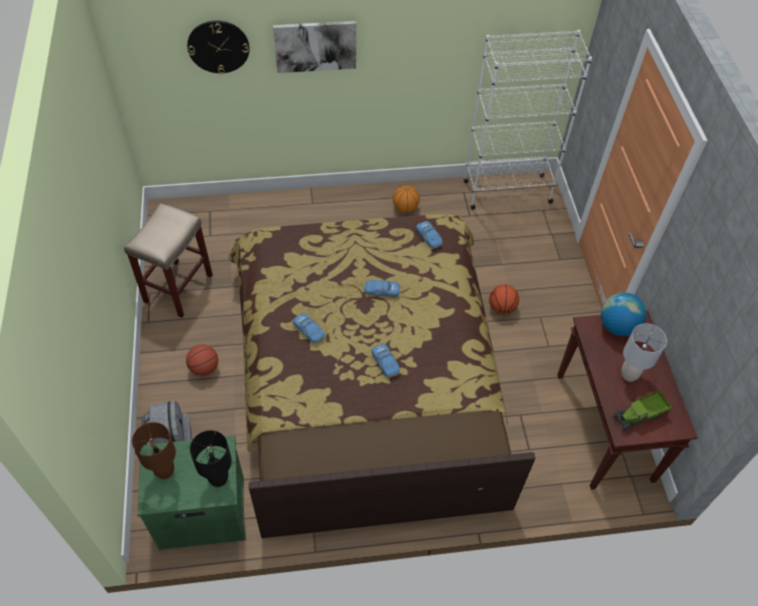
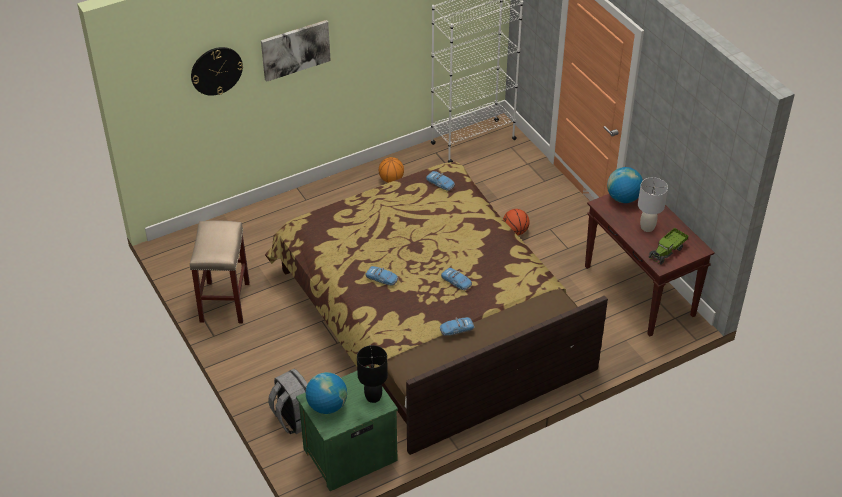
camera: 20 degrees left, 10 degrees down
(164, 471) = (327, 406): brown table lamp -> globe
(204, 368) = (287, 354): basketball -> none
(381, 291) = (424, 233): toy car -> toy car (456, 329)

